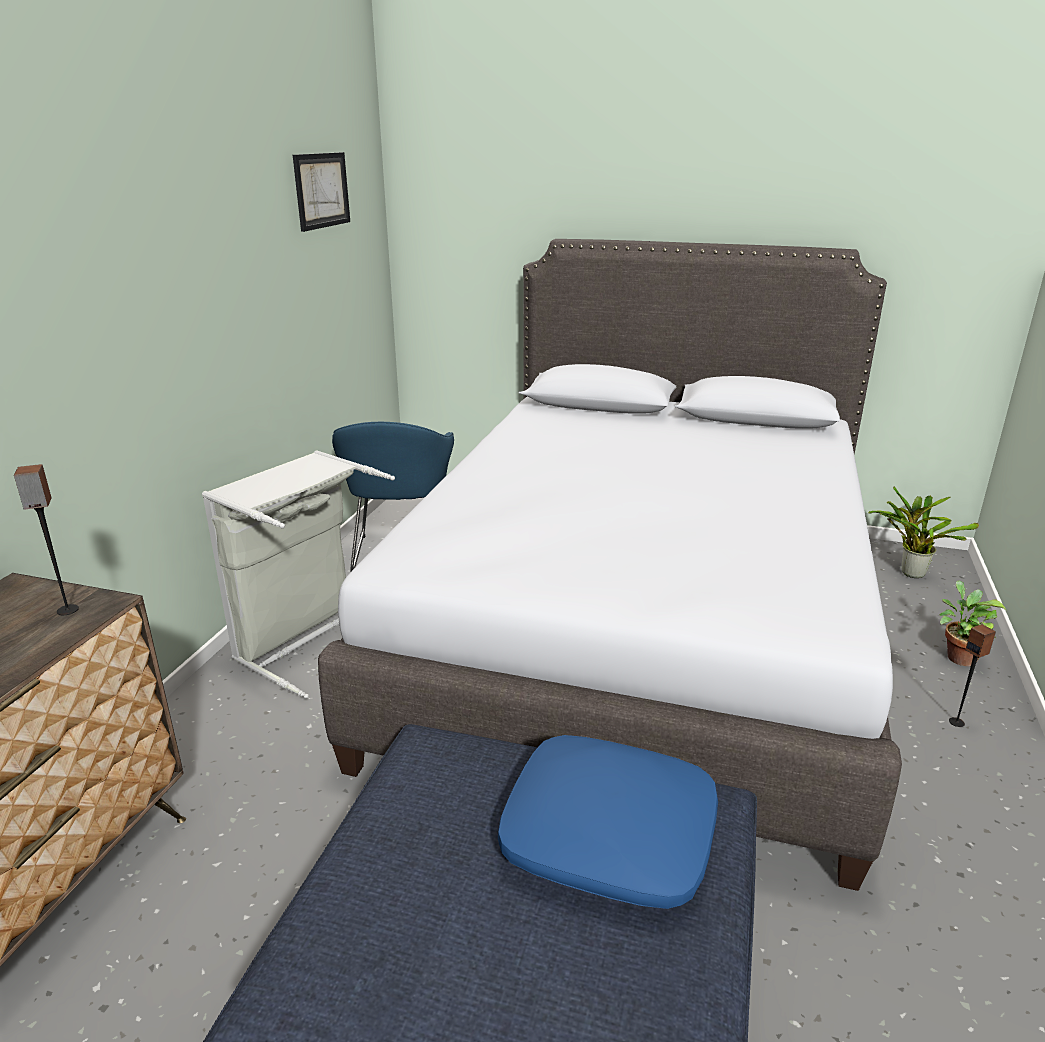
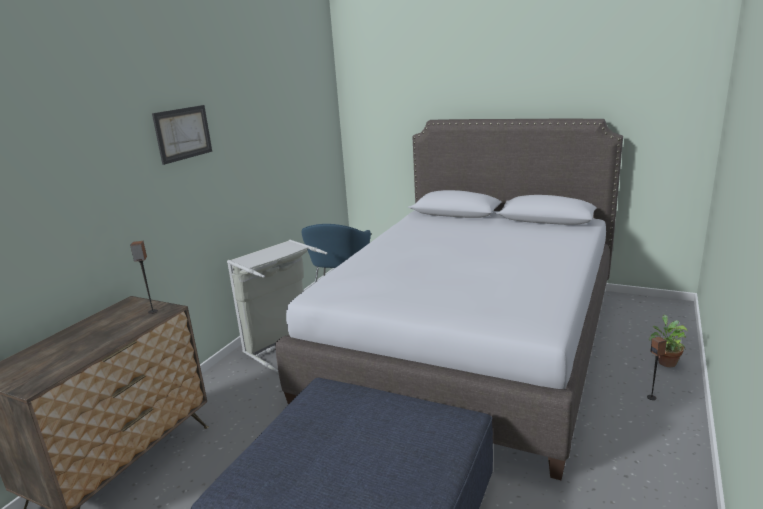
camera: 10 degrees right, 5 degrees down
(321, 190) = (298, 100): picture -> picture (183, 133)
(609, 834) = (405, 429): blue pillow -> none
(909, 572) = (650, 313): potted plant -> none

